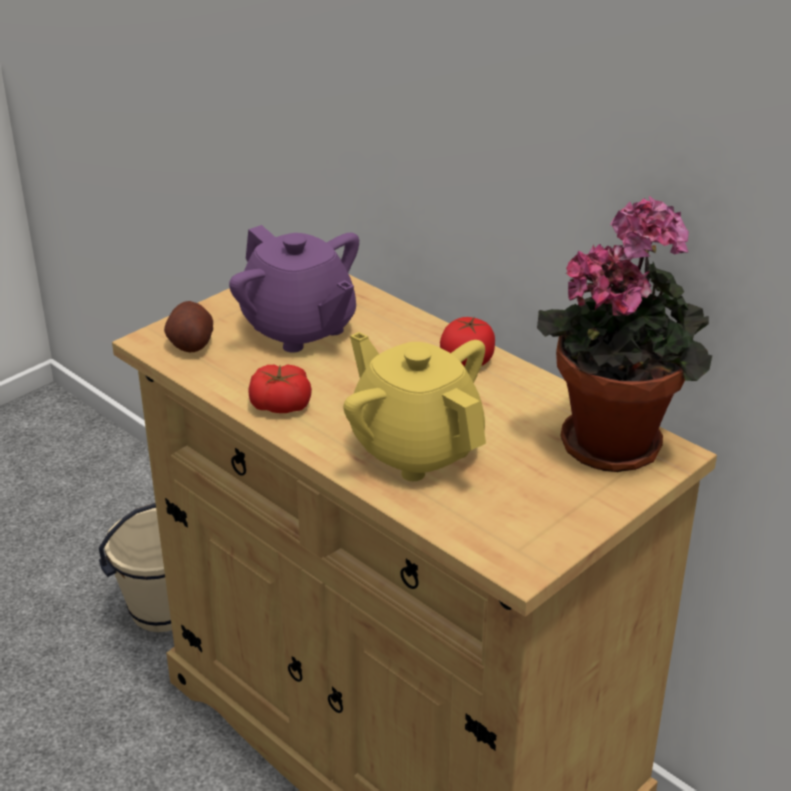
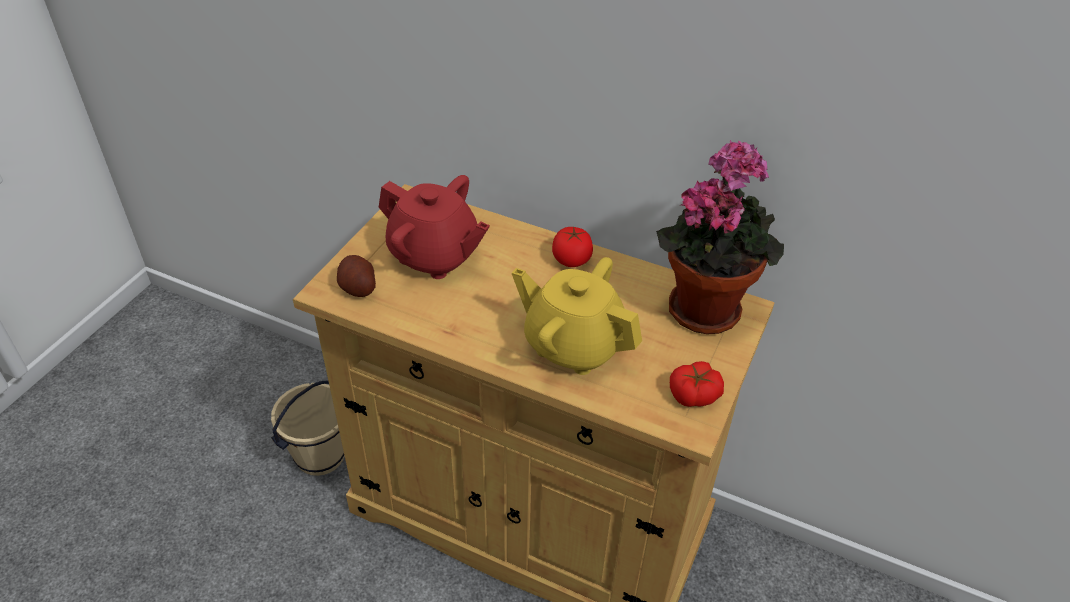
camera: 20 degrees left, 10 degrees up
(280, 404) = (455, 329): tomato -> tomato (694, 394)
(299, 329) = (434, 256): purple teapot -> red teapot

